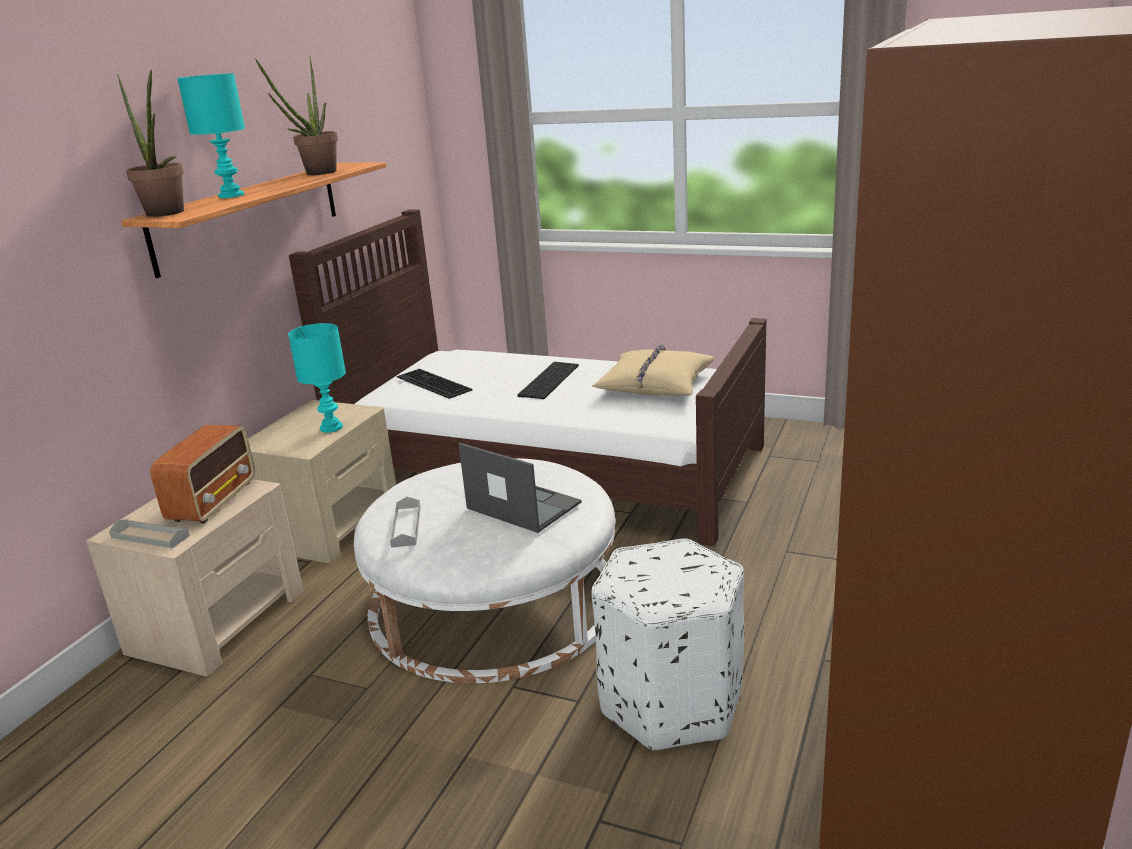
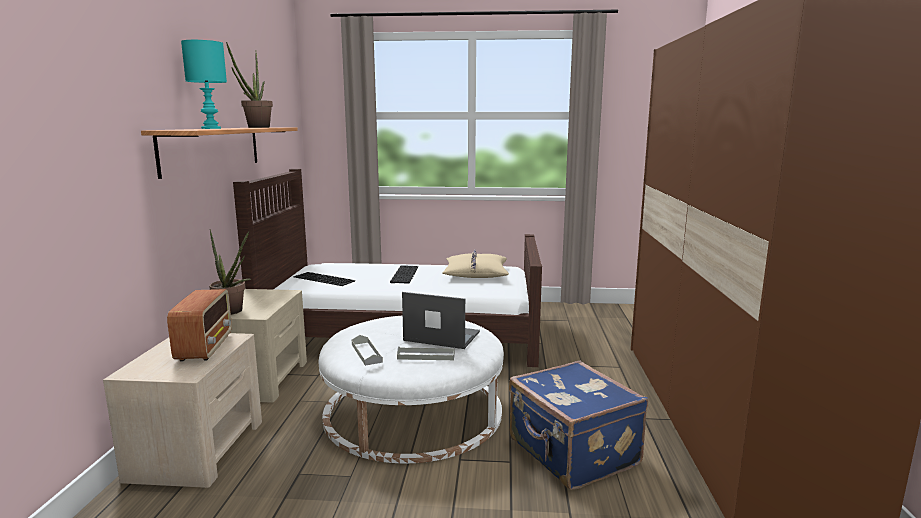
camera: 20 degrees left, 10 degrees down
(150, 537) = (164, 372): grey tray -> grey tray (426, 356)
(168, 214) = (177, 129): potted plant -> potted plant (233, 312)
(330, 428) = (269, 302): turquoise table lamp -> none
(672, 702) = (571, 453): white ottoman -> blue suitcase

